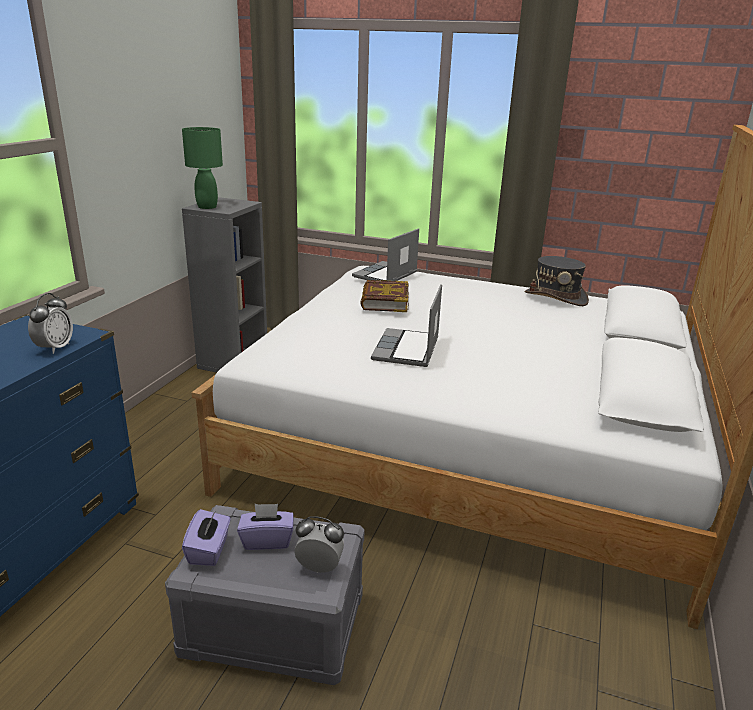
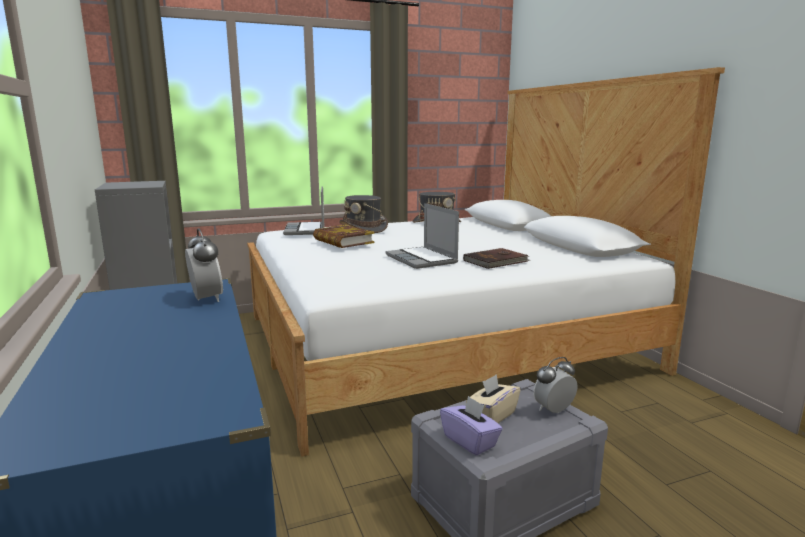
camera: 40 degrees left, 10 degrees down
(206, 207) = (121, 186): green table lamp -> none
(267, 540) = (492, 415): purple tissue box -> beige tissue box
(444, 287) = (363, 228): none -> grey hat
(475, 380) = (496, 261): none -> brown book

